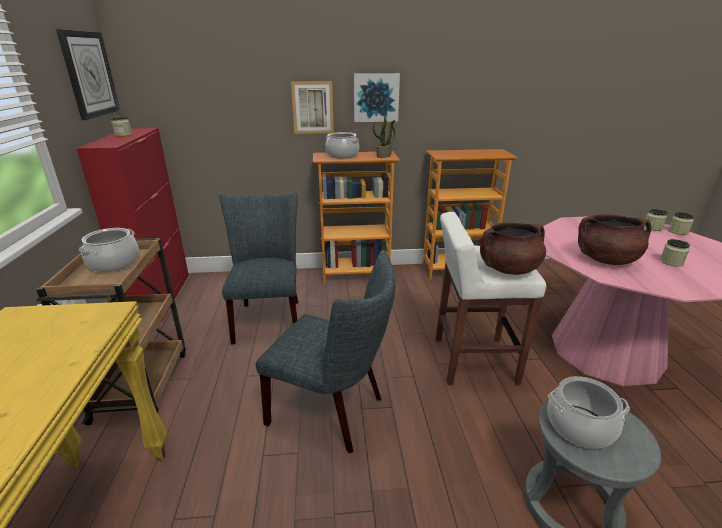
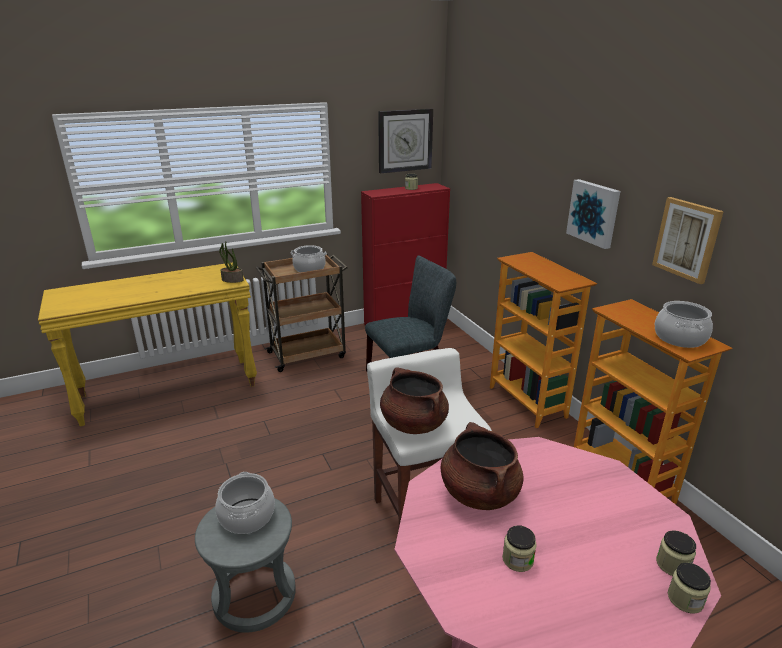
camera: 70 degrees right, 0 degrees up
(312, 107) = (542, 205): picture -> picture (687, 239)
(333, 411) = (314, 439): grey chair -> none
(342, 155) = (536, 264): cooking pot -> cooking pot (679, 338)
(384, 155) = (565, 281): potted plant -> potted plant (232, 280)

